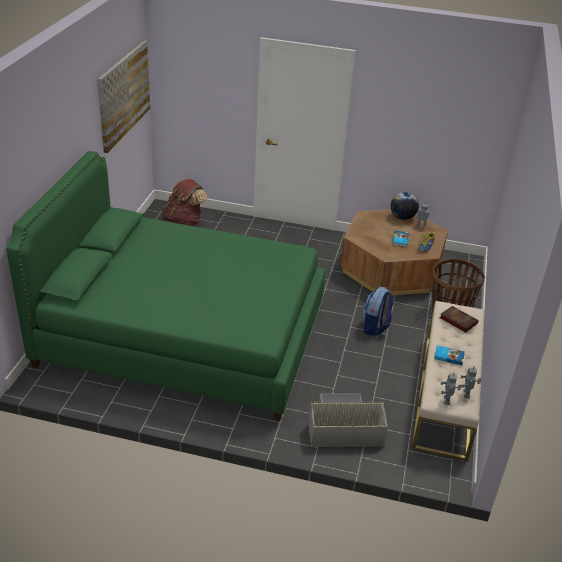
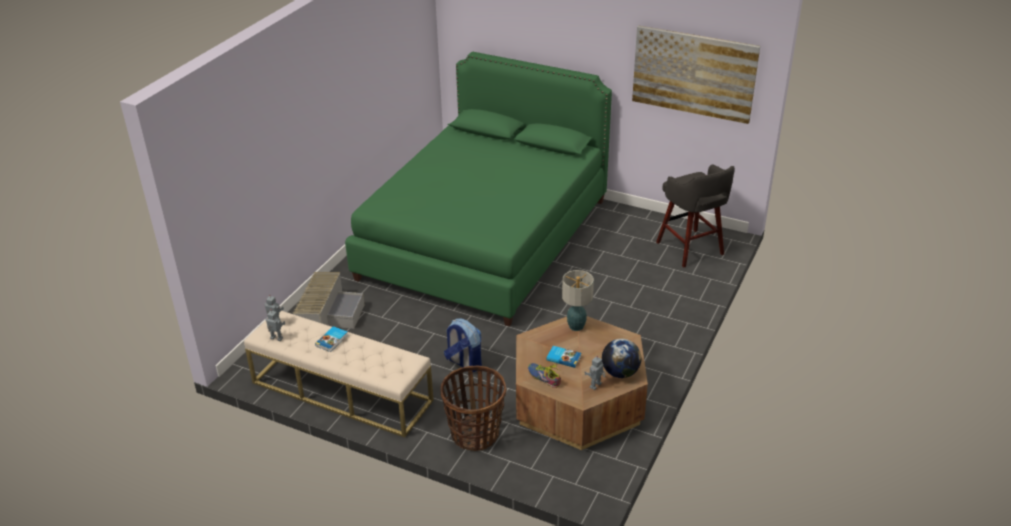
camera: 105 degrees right, 0 degrees up
(184, 222) = (691, 249): brown backpack -> grey stool
(360, 236) = (576, 326): none -> table lamp
(457, 320) = (385, 361): book -> none

